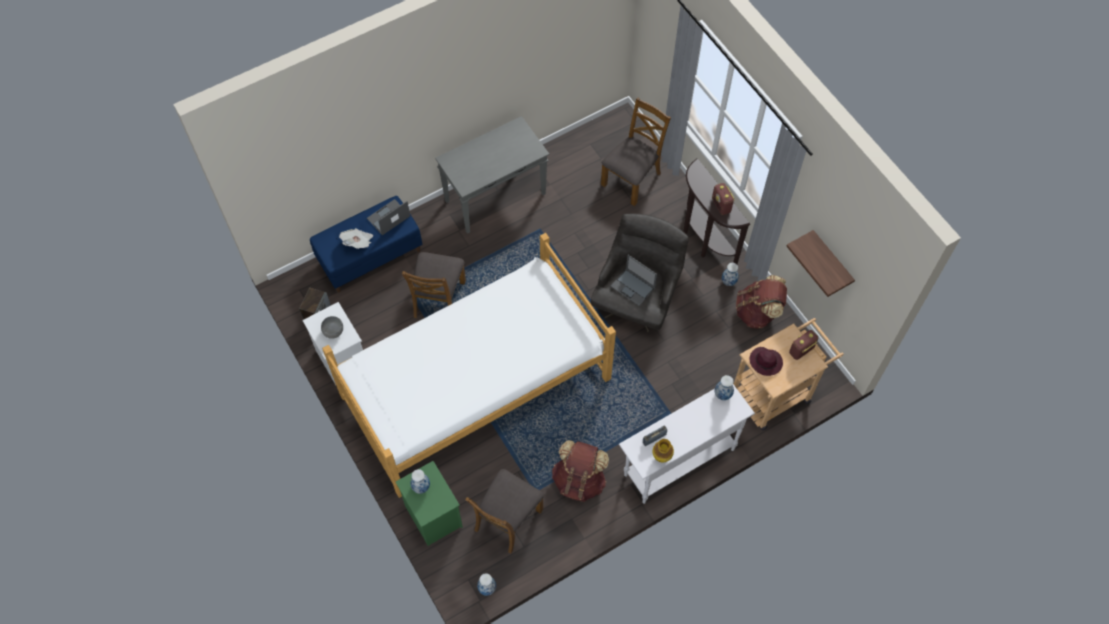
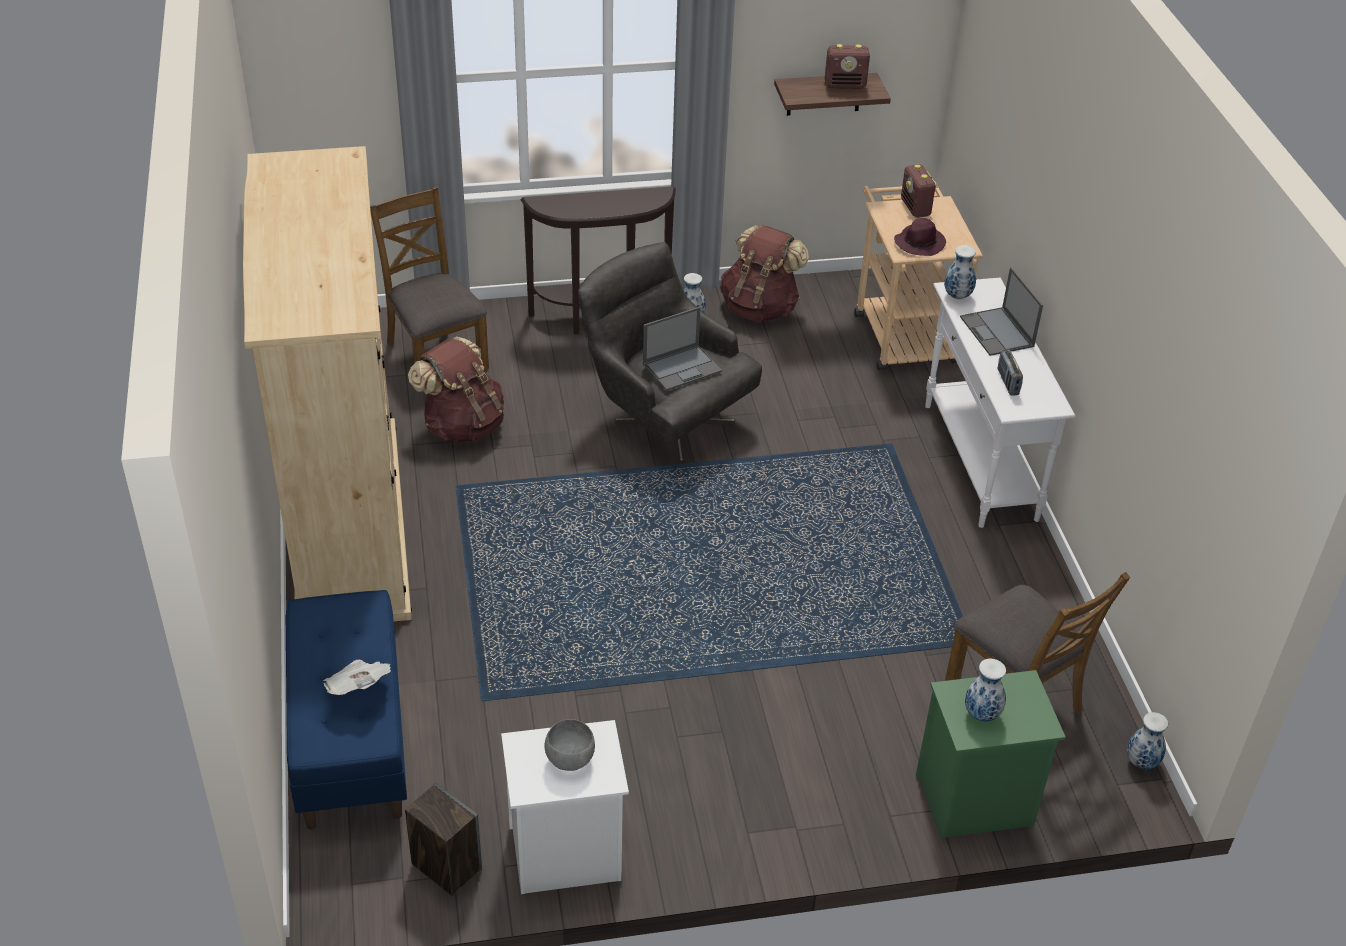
camera: 70 degrees left, 20 degrees down
(388, 218) = (332, 626): laptop -> laptop (997, 332)
(438, 299) = (515, 662): brown chair -> none
(475, 386) = (729, 663): bed -> none
(496, 197) = (348, 522): grey console table -> beige wardrobe
(579, 480) = (971, 582): brown backpack -> brown backpack (462, 425)
(662, 457) = (1044, 384): vase -> none
(721, 205) = (626, 200): radio -> radio (845, 85)

